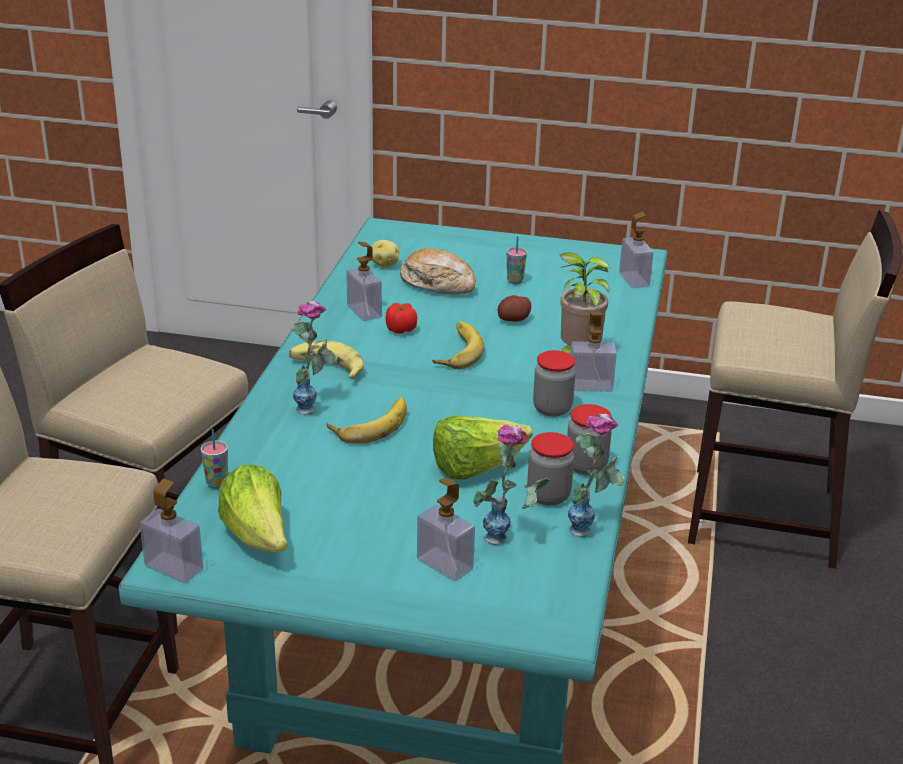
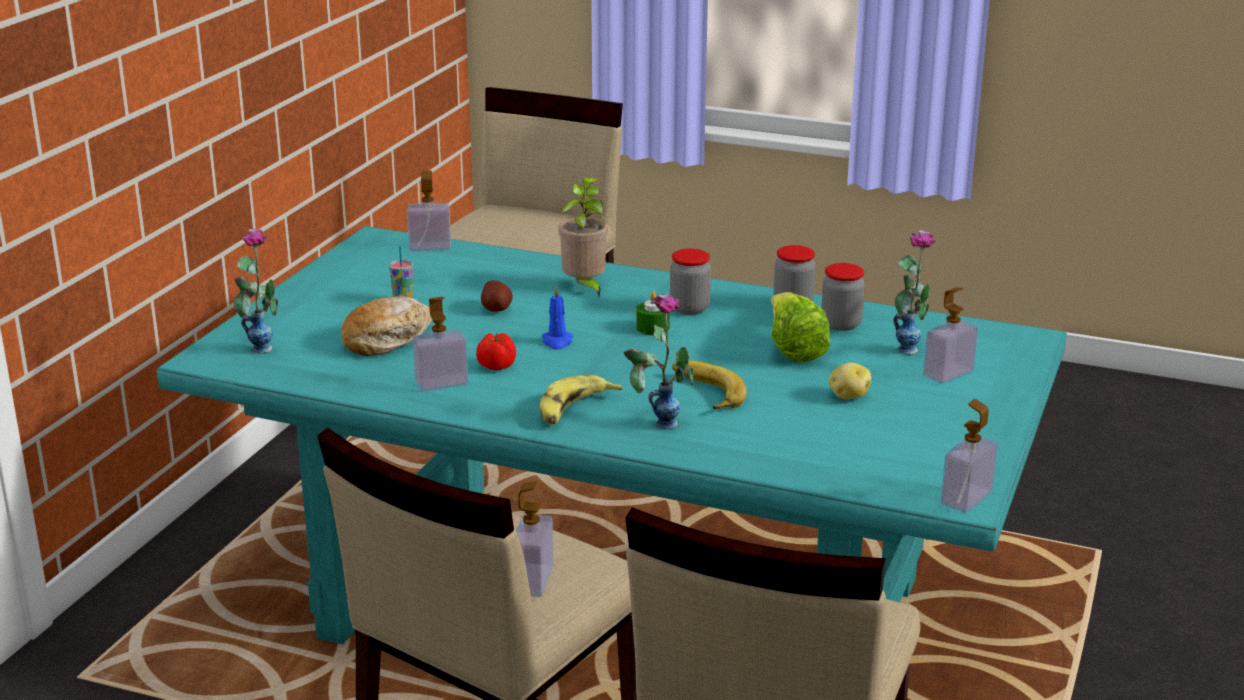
camera: 80 degrees left, 5 degrees down
(217, 483) = (813, 475): cup -> none
(258, 537) = (911, 455): lettuce -> none
(384, 264) = (316, 365): potato -> potato (848, 396)
(455, 351) = (557, 342): banana -> blue candle
(500, 392) = (652, 328): none -> green candle
(590, 386) = (649, 289): soap dispenser -> soap dispenser (533, 580)
(593, 527) = (888, 312): vase -> vase (260, 344)

